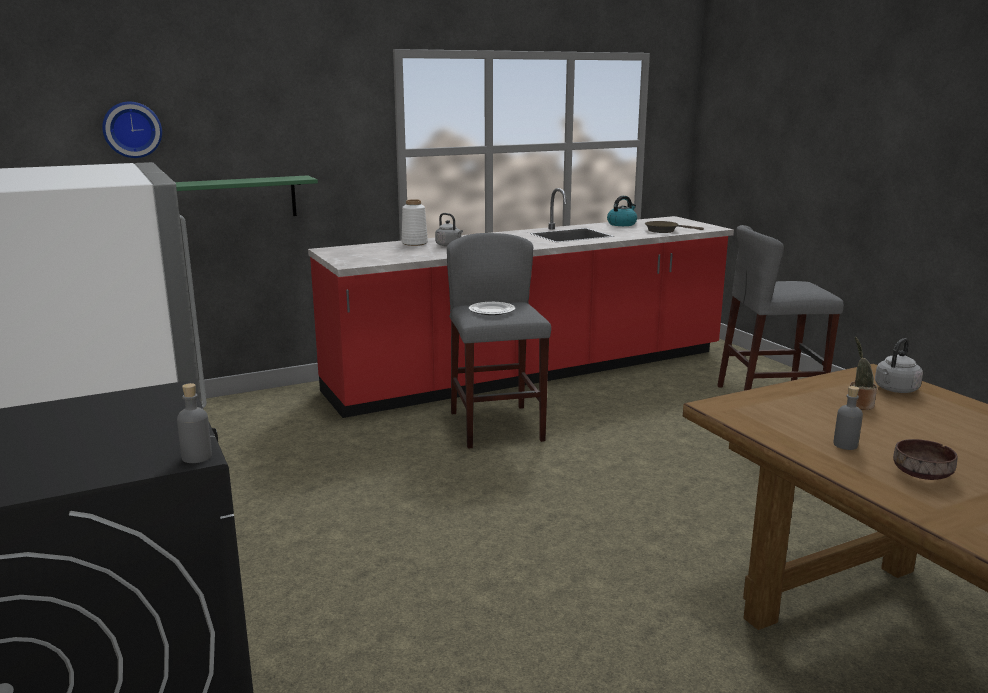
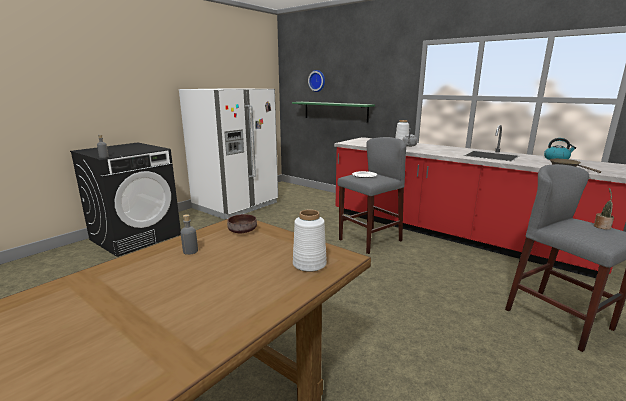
camera: 65 degrees right, 0 degrees up
(859, 404) = (266, 253): potted plant -> potted plant (602, 226)
(895, 390) = (309, 264): grey kettle -> white vase
(920, 474) = (148, 272): brown bowl -> brown bowl (242, 231)

